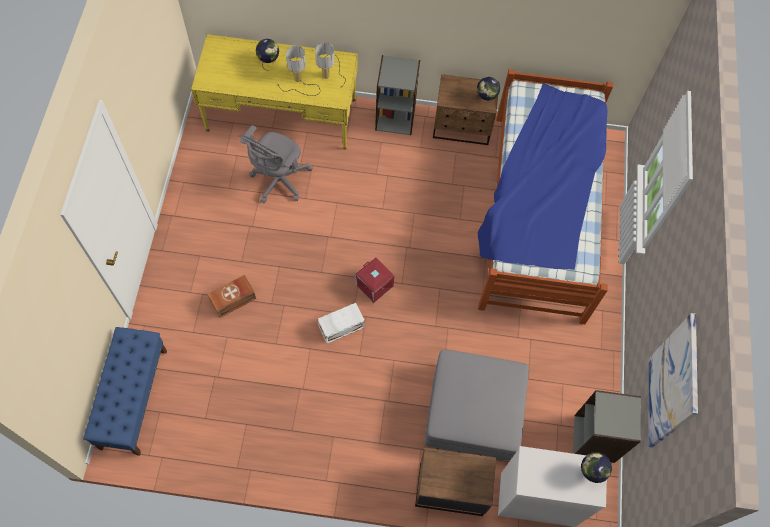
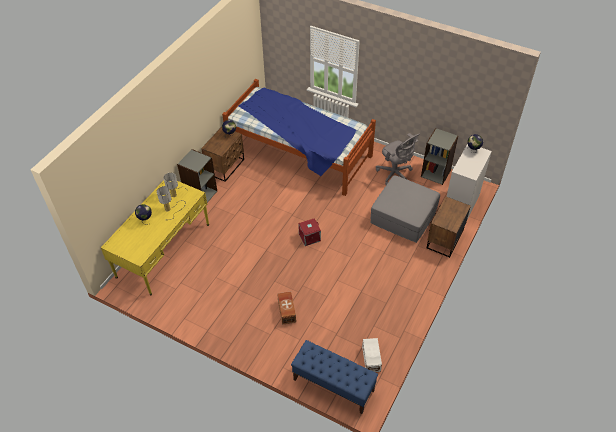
camera: 65 degrees left, 15 degrees down
(278, 181) = (213, 265): grey office chair -> grey office chair (395, 174)
(340, 326) = (329, 261): white storage box -> white storage box (370, 359)
(673, 383) = (449, 93): picture -> none

